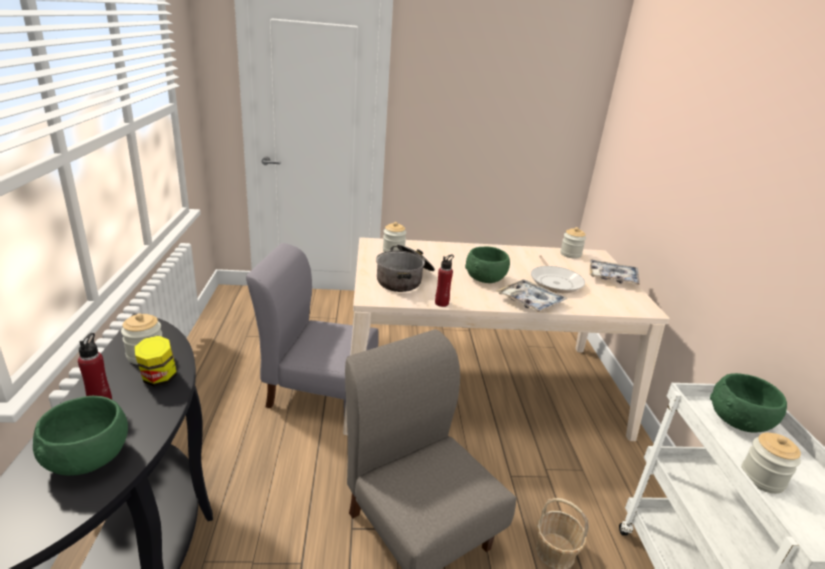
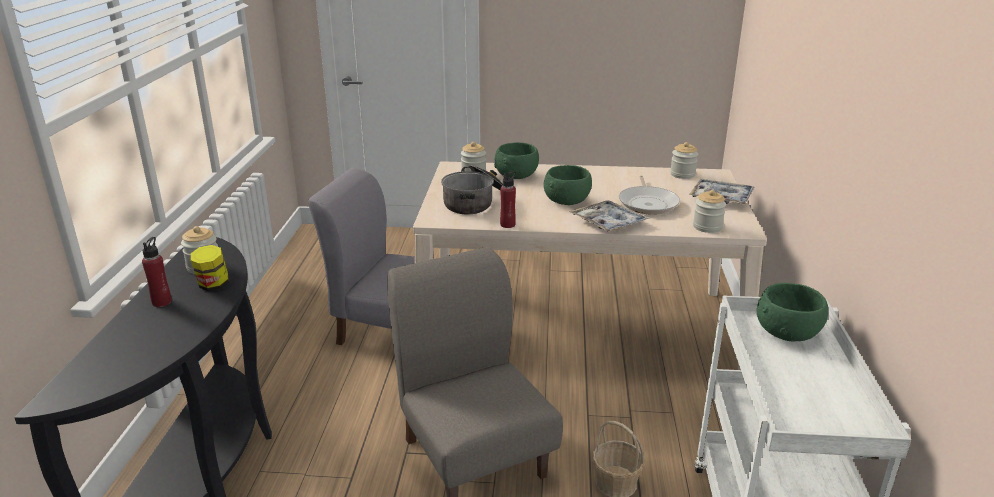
camera: 10 degrees right, 0 degrees up
(88, 459) = (149, 340): green bowl -> green bowl (516, 176)
(762, 478) = (779, 378): jar -> jar (707, 227)

